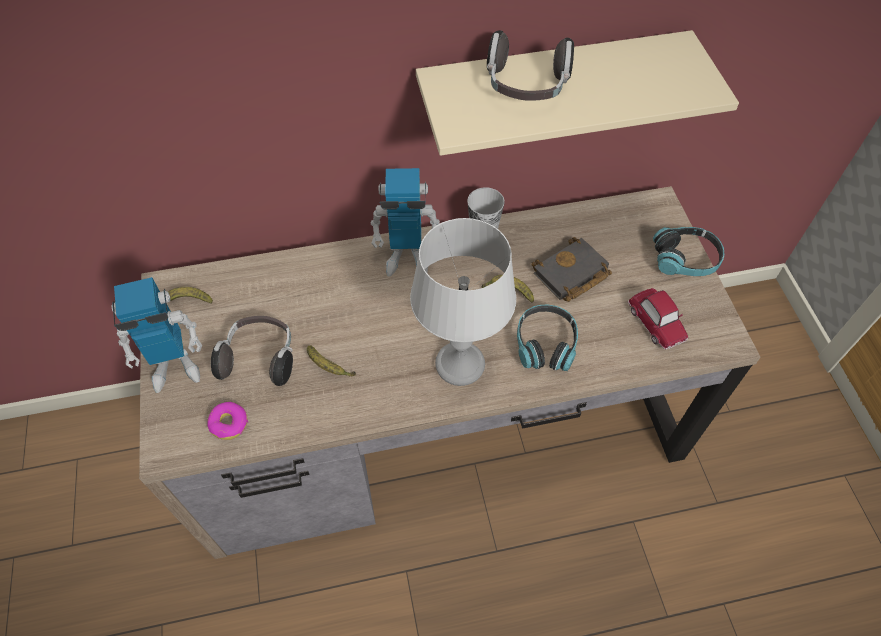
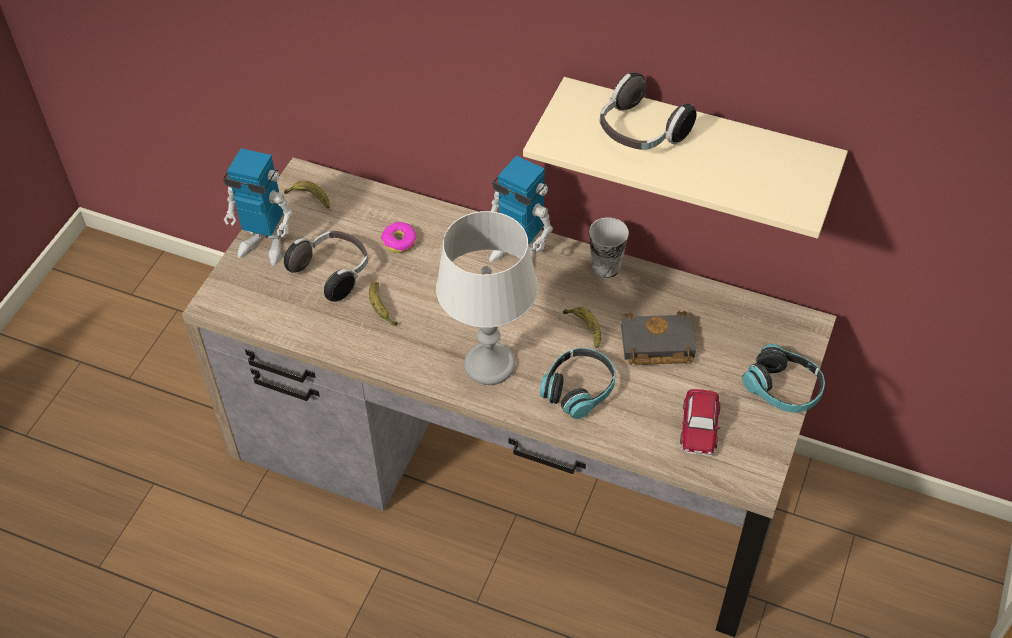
camera: 35 degrees right, 5 degrees down
(229, 424) = (272, 310): donut -> donut (399, 242)

